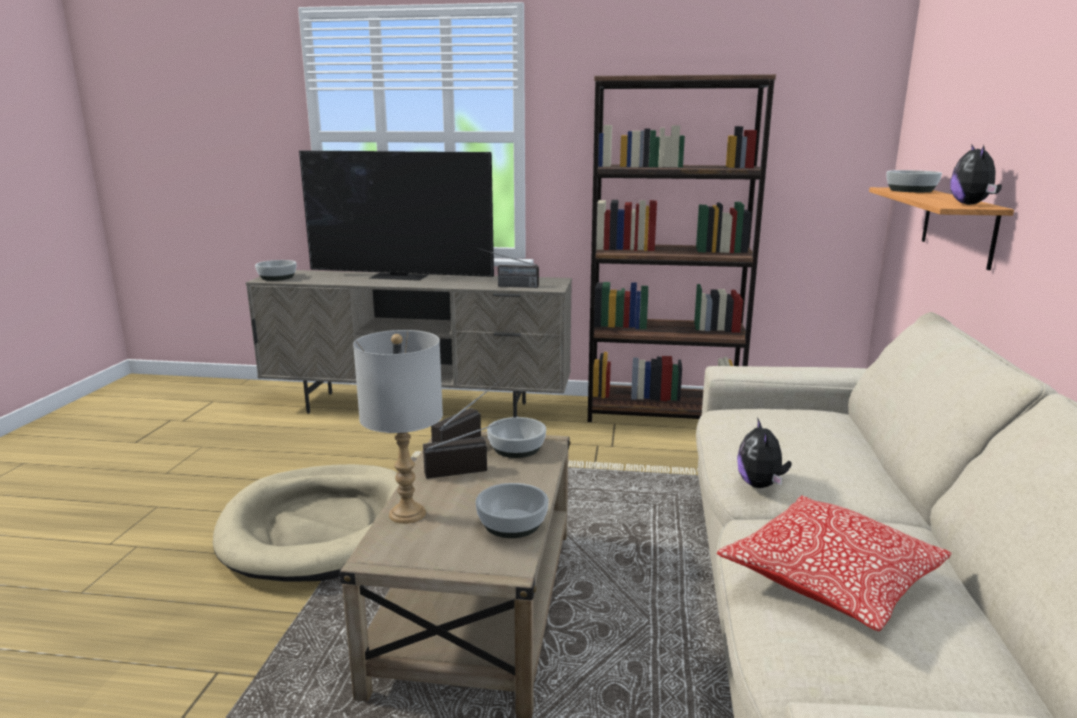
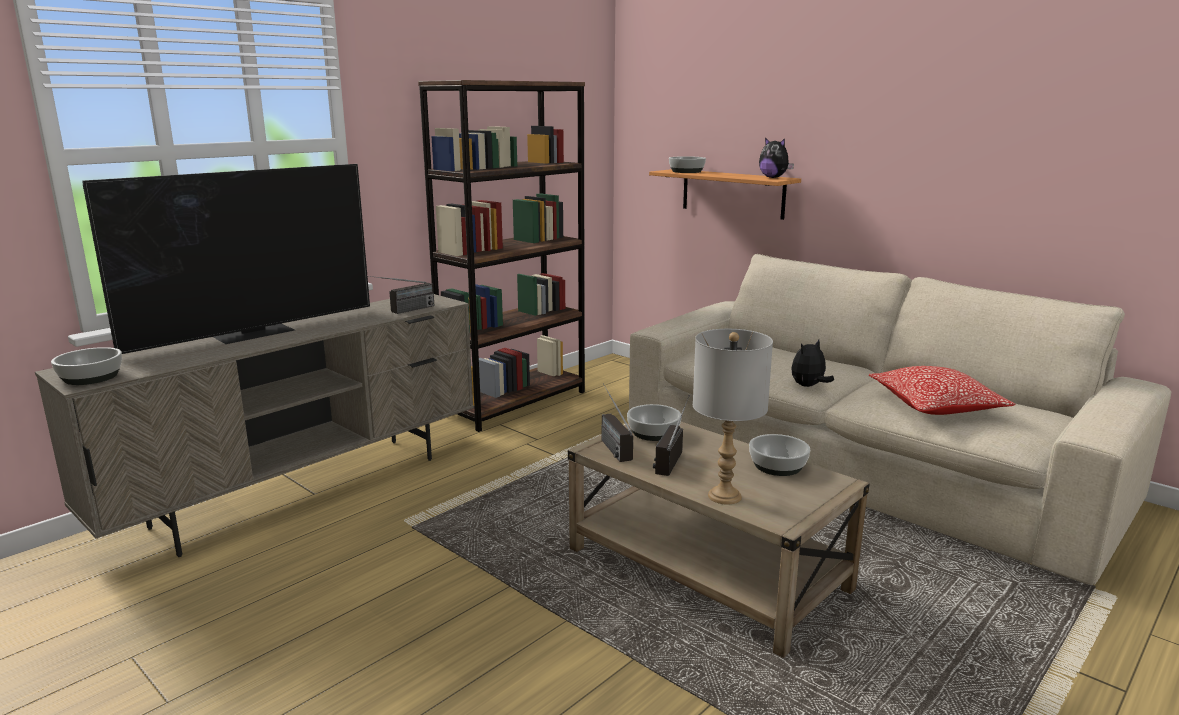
camera: 55 degrees left, 0 degrees up
(322, 527) = (488, 612): beige dog bed -> none
(760, 485) = (808, 386): plush toy -> plush toy turned 105 degrees clockwise

